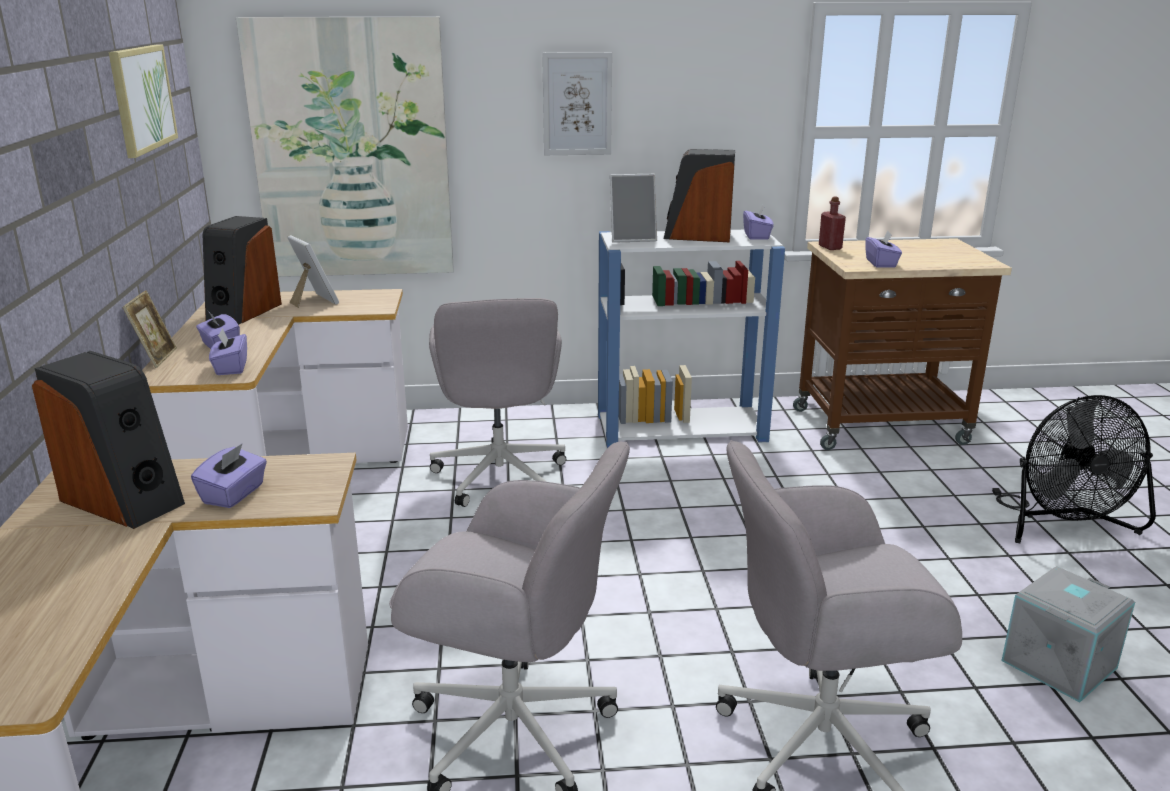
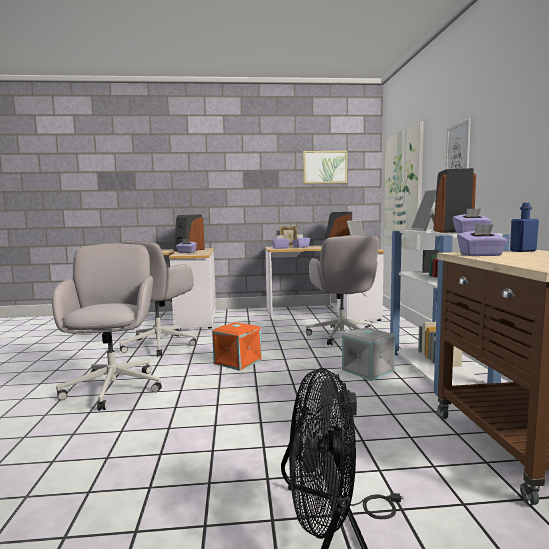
camera: 90 degrees right, 15 degrees down
(499, 477) = (341, 336): grey office chair -> grey office chair turned 90 degrees counterclockwise
(648, 591) = (238, 361): none -> orange storage box
(830, 247) = (523, 251): red bottle -> blue bottle
(1057, 663) = (122, 466): grey storage box -> grey storage box (368, 370)

